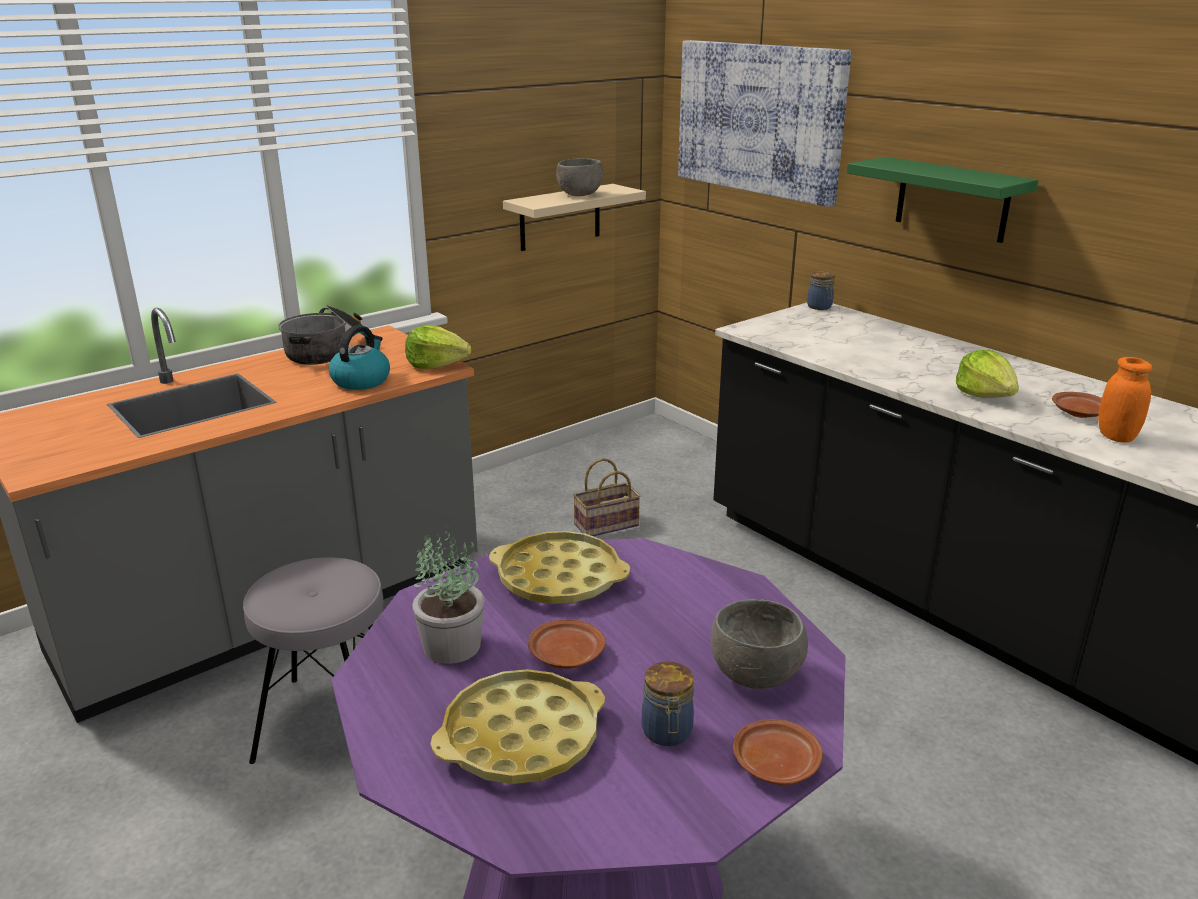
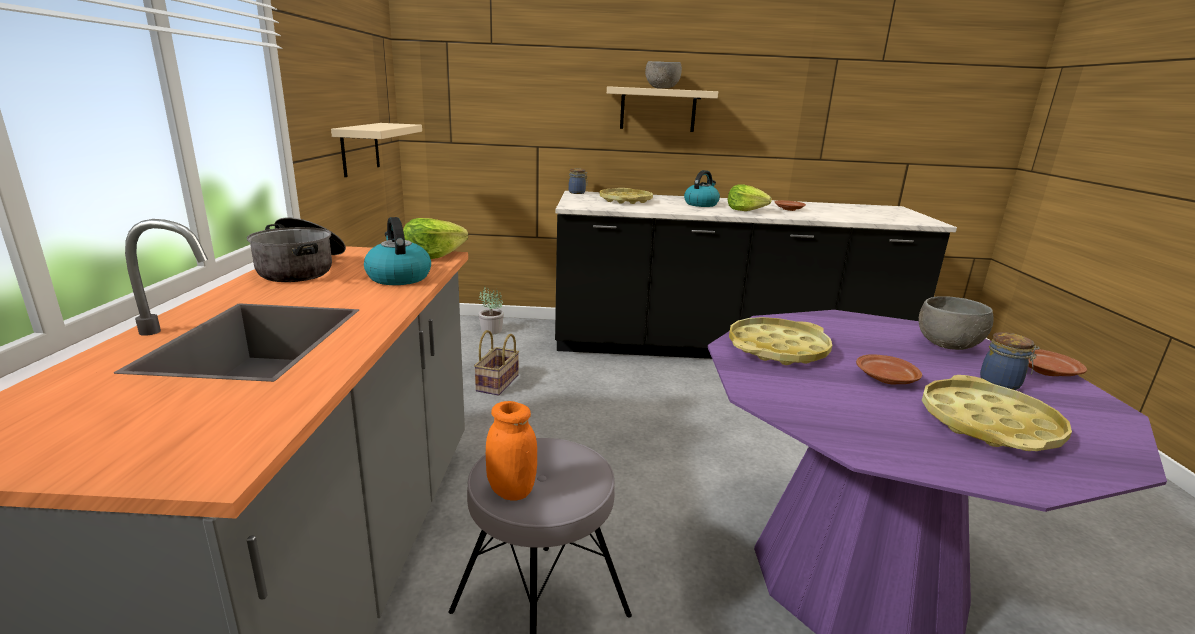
camera: 50 degrees left, 5 degrees down
(451, 645) = (839, 407): potted plant -> potted plant (491, 330)
(579, 195) = (383, 126): grey bowl -> grey bowl (661, 88)
(760, 119) = (498, 68): picture -> none
(845, 335) = (625, 200): none -> yellow tray
(946, 366) = (701, 204): none -> kettle
(952, 199) = (658, 110): green shelf -> beige shelf
(1116, 437) = (821, 213): orange jar -> orange jar (511, 491)

